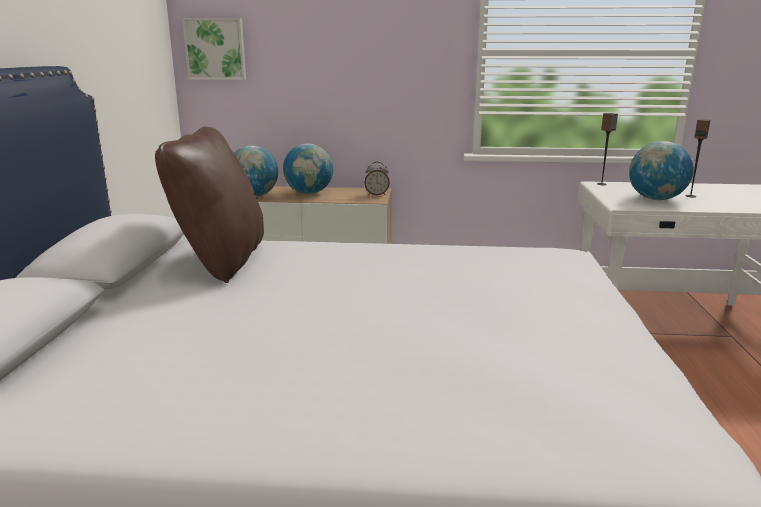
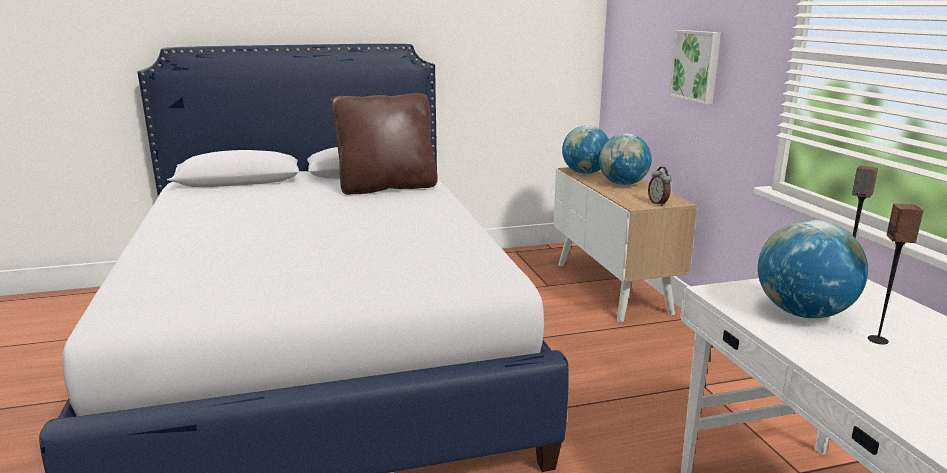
camera: 70 degrees right, 0 degrees up
(215, 49) = (622, 34): picture -> picture (697, 66)

